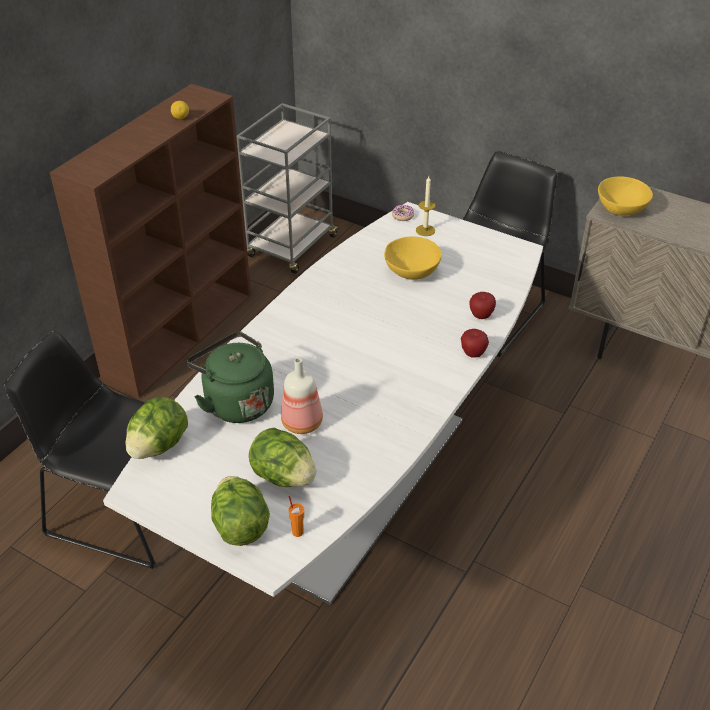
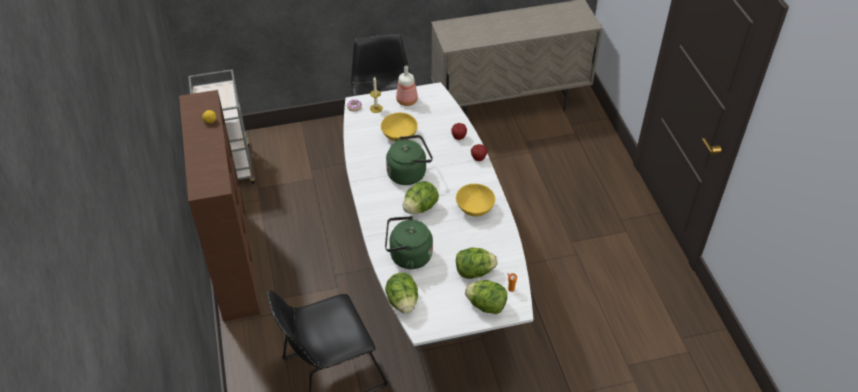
camera: 45 degrees left, 5 degrees up
(303, 422) = (450, 243): bottle -> bottle (407, 100)
(326, 360) = (420, 207): none -> lettuce
(366, 316) = (409, 173): none -> green kettle
(621, 209) = (455, 40): yellow bowl -> yellow bowl (475, 208)

